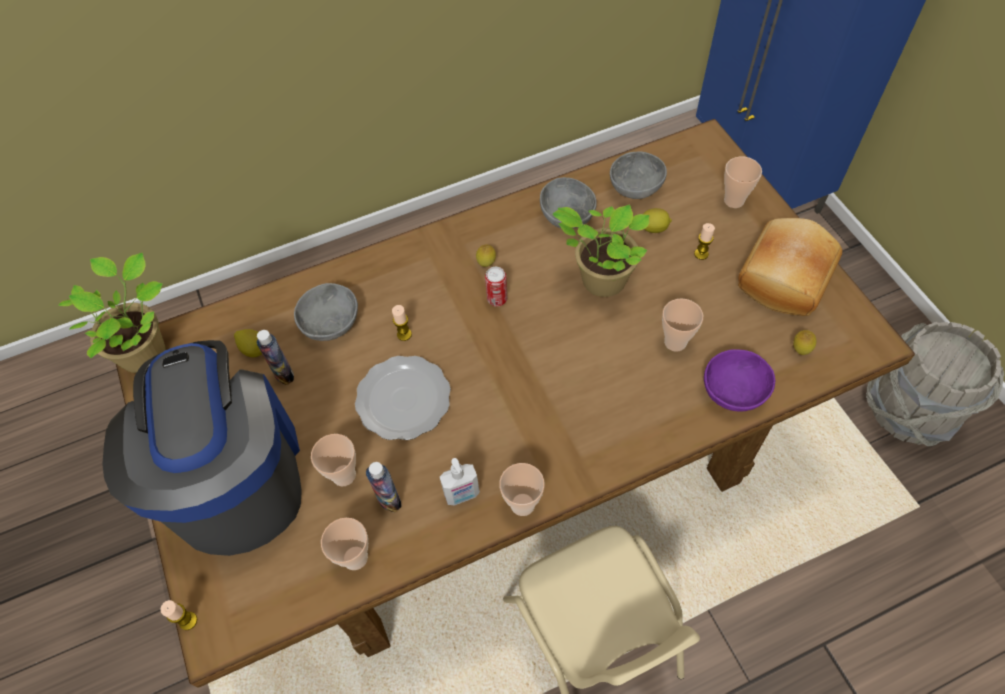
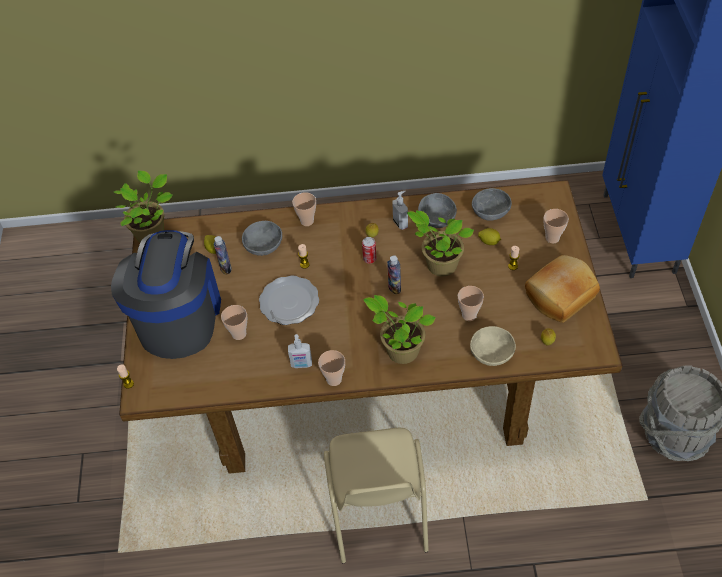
camera: 20 degrees right, 5 degrees down
(355, 557) = (228, 379): cup -> cup (307, 221)
(389, 500) = (259, 354): bottle -> bottle (394, 287)
(519, 234) = (401, 223): none -> soap dispenser
(601, 426) = (400, 350): none -> potted plant
(734, 392) = (491, 354): purple bowl -> beige bowl

